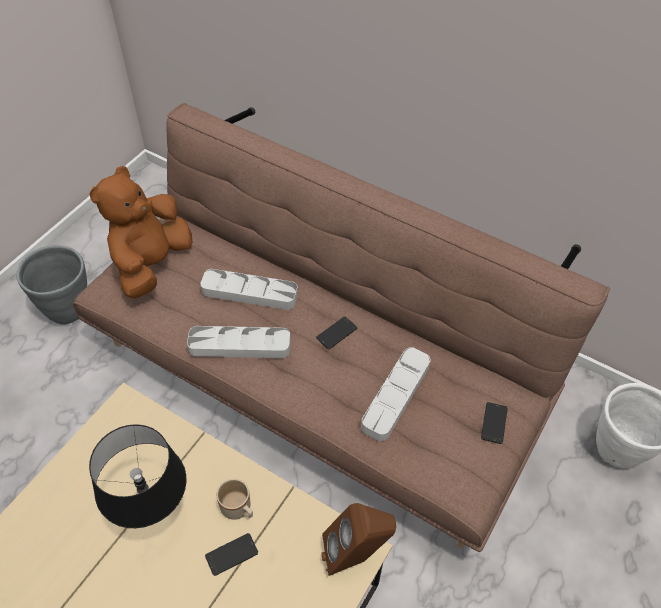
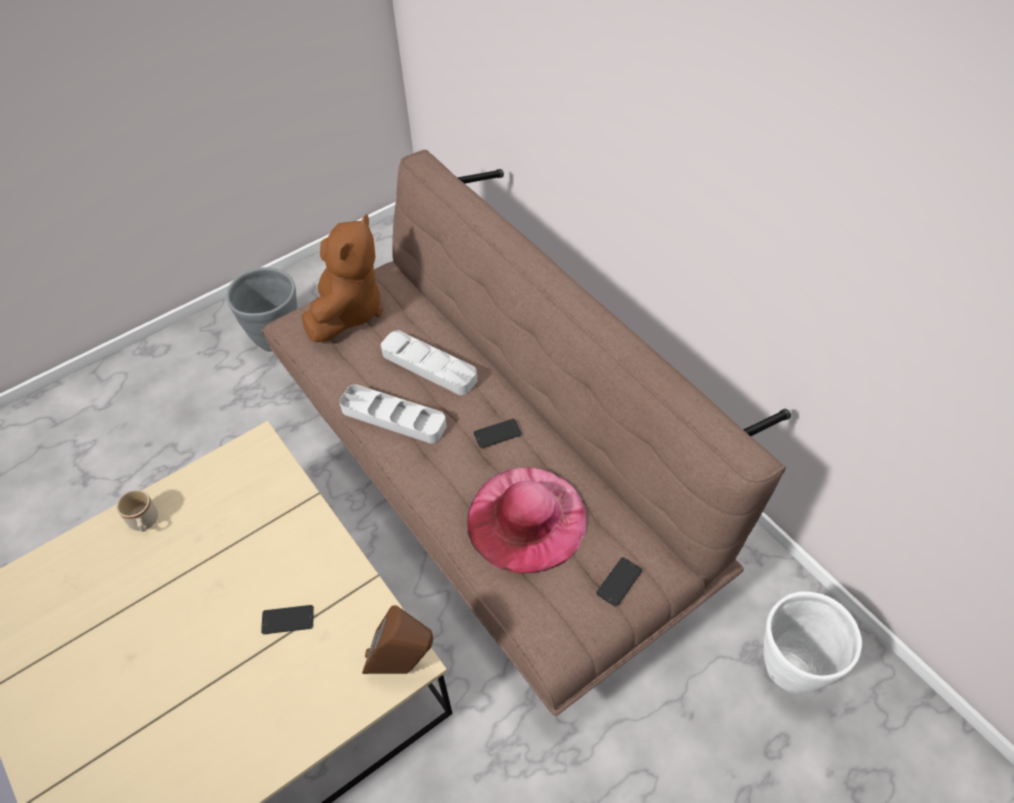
camera: 25 degrees right, 0 degrees up
(151, 264) = (348, 311): brown plush toy -> brown plush toy turned 150 degrees clockwise
(156, 515) = (237, 557): black table lamp -> none
(239, 509) = (315, 579): beige mug -> beige mug (145, 523)
(395, 396) = (526, 518): grey tray -> pink hat

